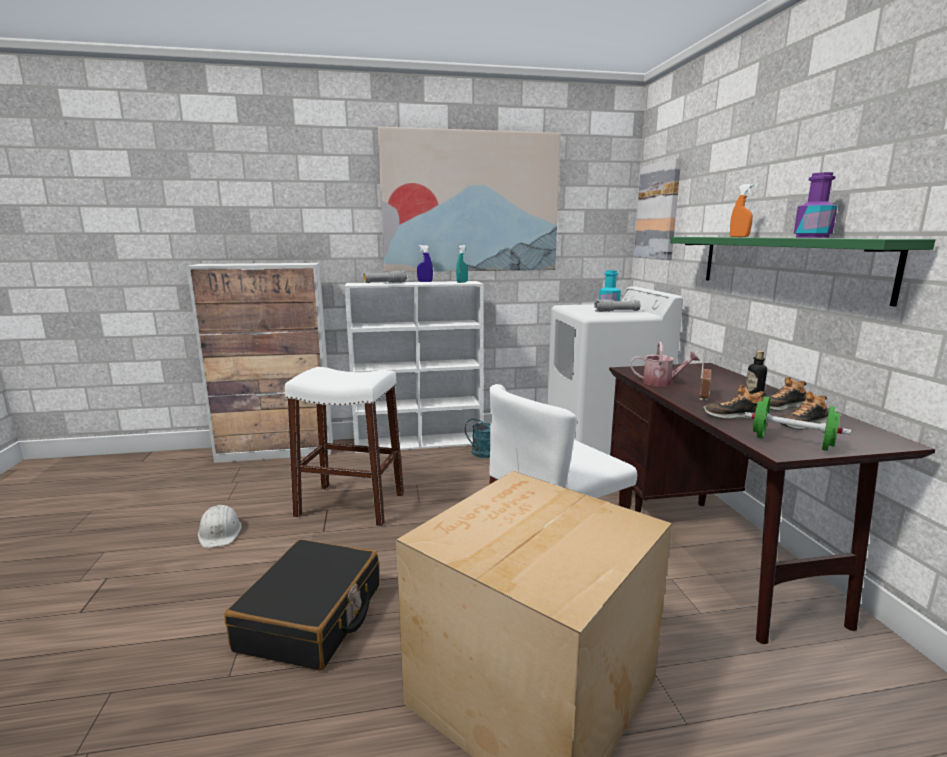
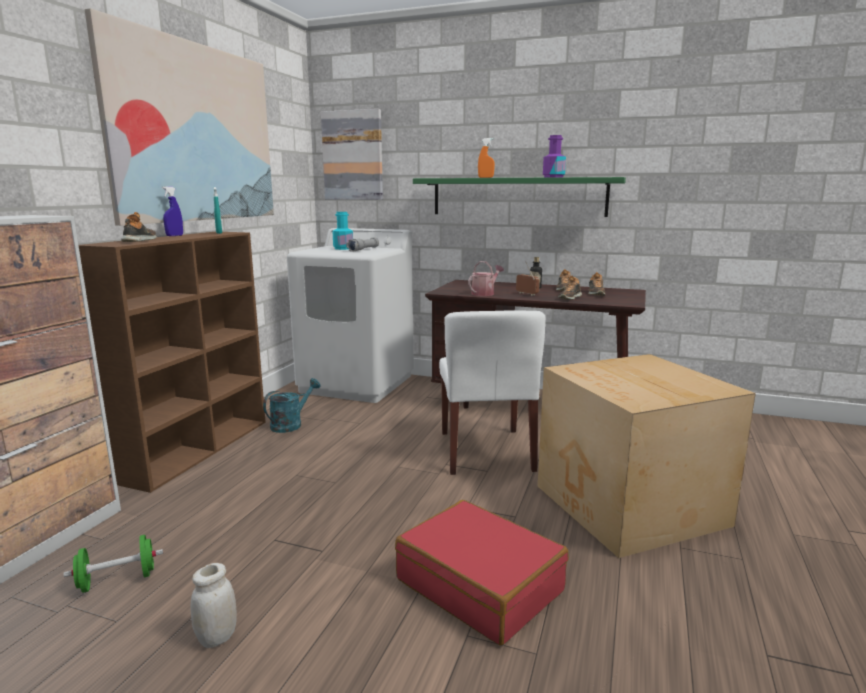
camera: 60 degrees left, 0 degrees up
(220, 532) = (217, 637): white hard hat -> white jar
(312, 617) = (480, 585): black suitcase -> red suitcase
(351, 505) = (285, 521): white stool -> none
(385, 283) = (140, 240): grey flashlight -> shoe
(420, 442) = (199, 449): white bookcase -> brown bookcase
(791, 443) = (621, 300): green dumbbell -> green dumbbell (118, 580)

